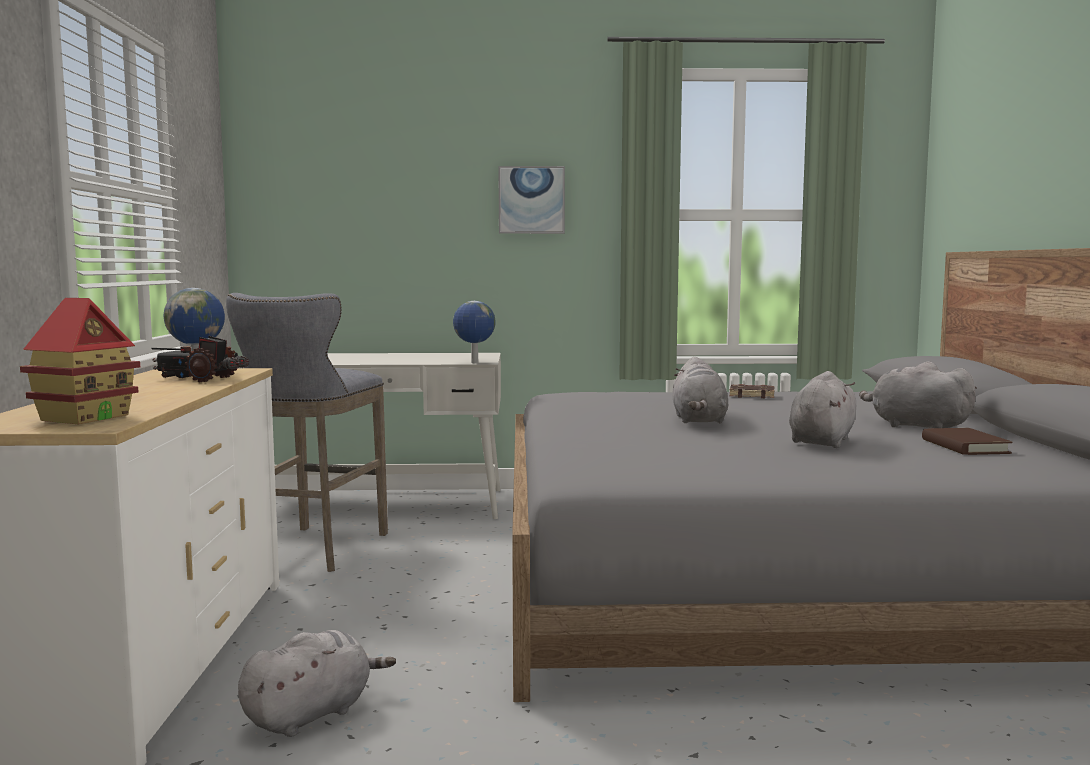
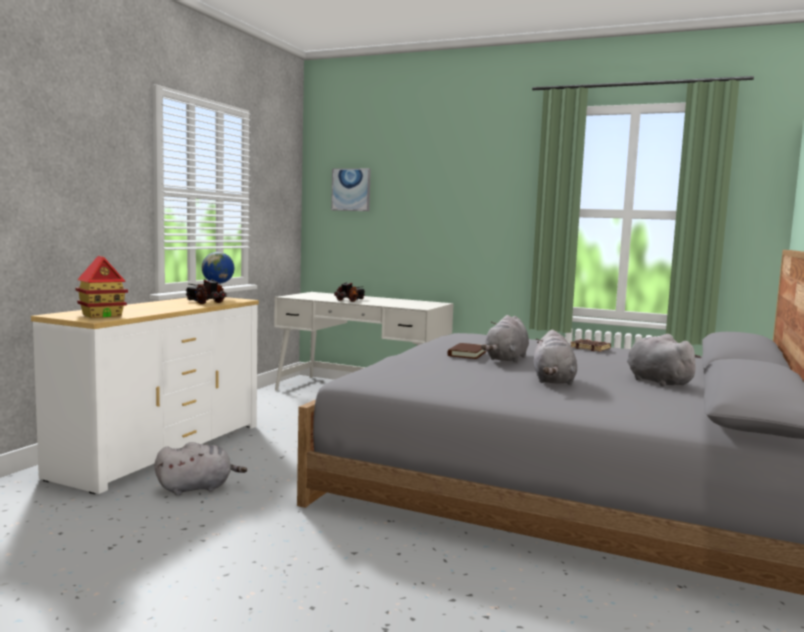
camera: 25 degrees right, 0 degrees up
(315, 551) = (297, 413): grey stool -> none
(354, 360) = (350, 300): none -> toy truck
(474, 362) = (415, 308): globe -> none
(531, 200) = (480, 200): picture -> picture (351, 189)
(822, 441) = (553, 381): grey plush toy -> grey plush toy turned 135 degrees clockwise
(964, 446) = (649, 398): brown book -> brown book (467, 354)

